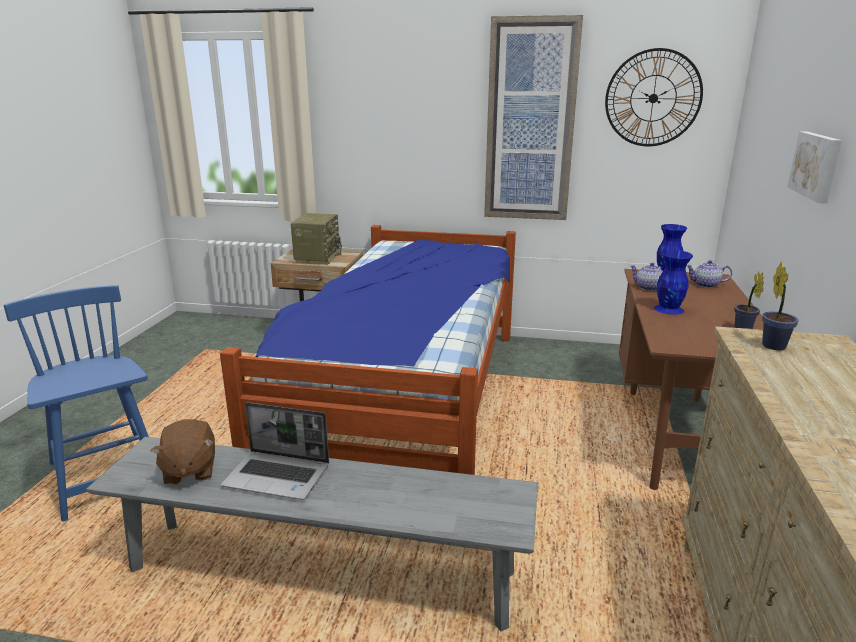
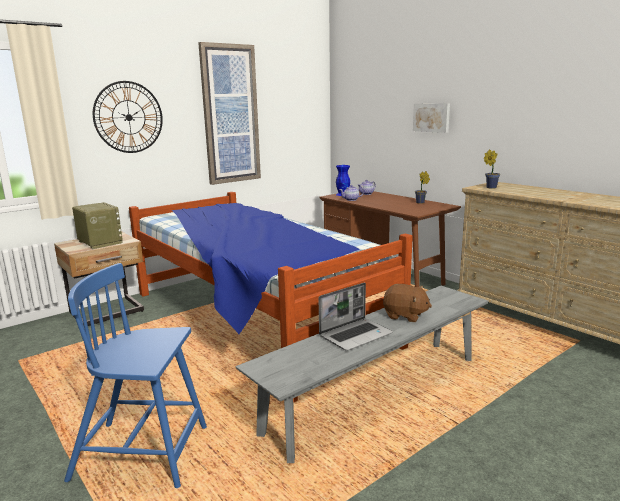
camera: 50 degrees left, 5 degrees down
(189, 470) = (309, 358): brown plush toy -> brown plush toy (405, 315)
(653, 98) = (292, 97): wall clock -> wall clock (128, 117)
(669, 309) = (380, 204): blue vase -> none

